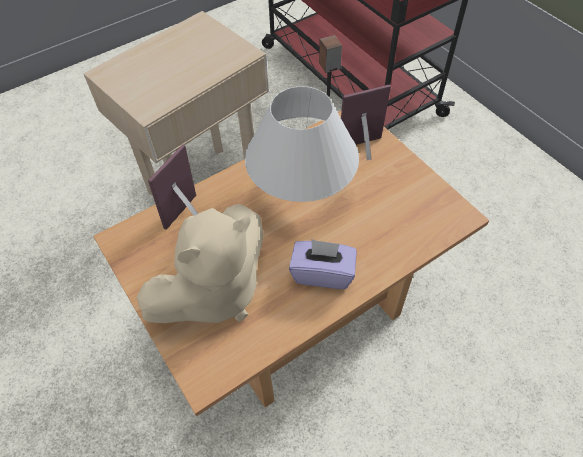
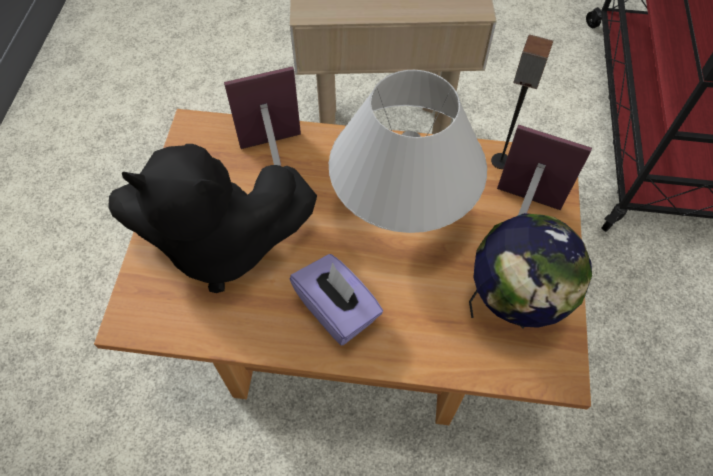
camera: 40 degrees right, 5 degrees up
(214, 291) = (221, 244): beige plush toy -> black plush toy
(408, 201) = (512, 306): none -> globe

